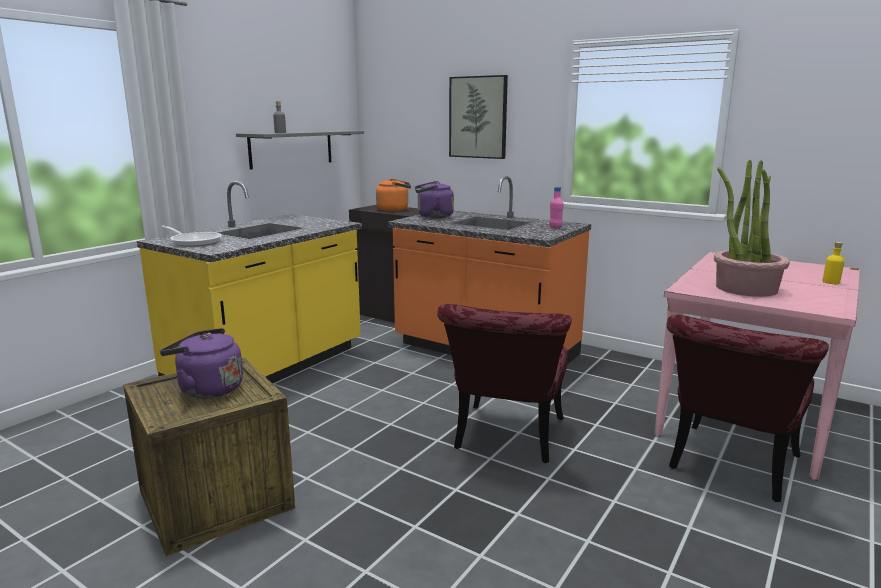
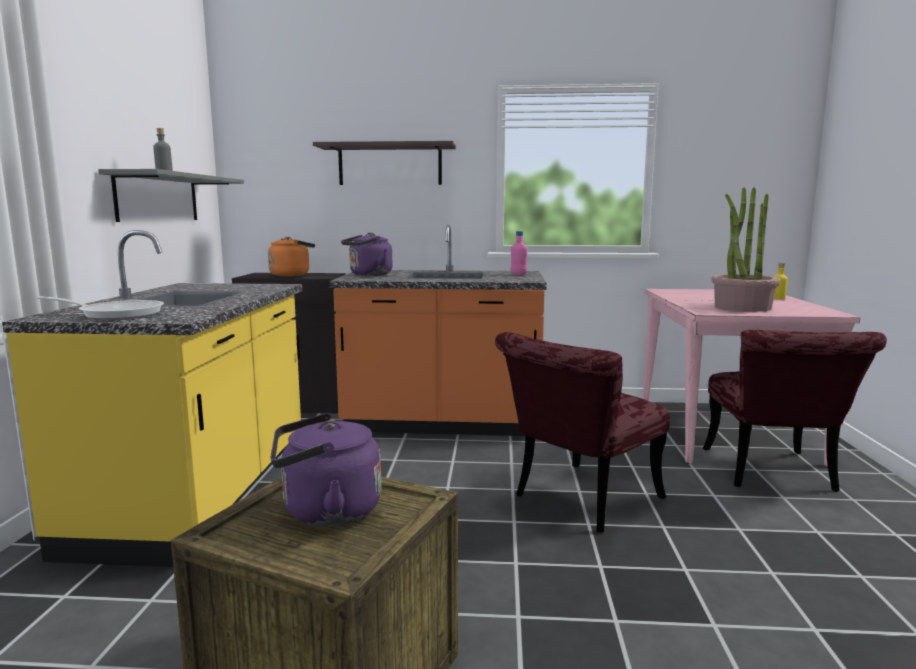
camera: 30 degrees left, 5 degrees down
(478, 117) = (390, 165): picture -> shelf
(506, 440) = (578, 501): red chair -> red chair turned 60 degrees clockwise

